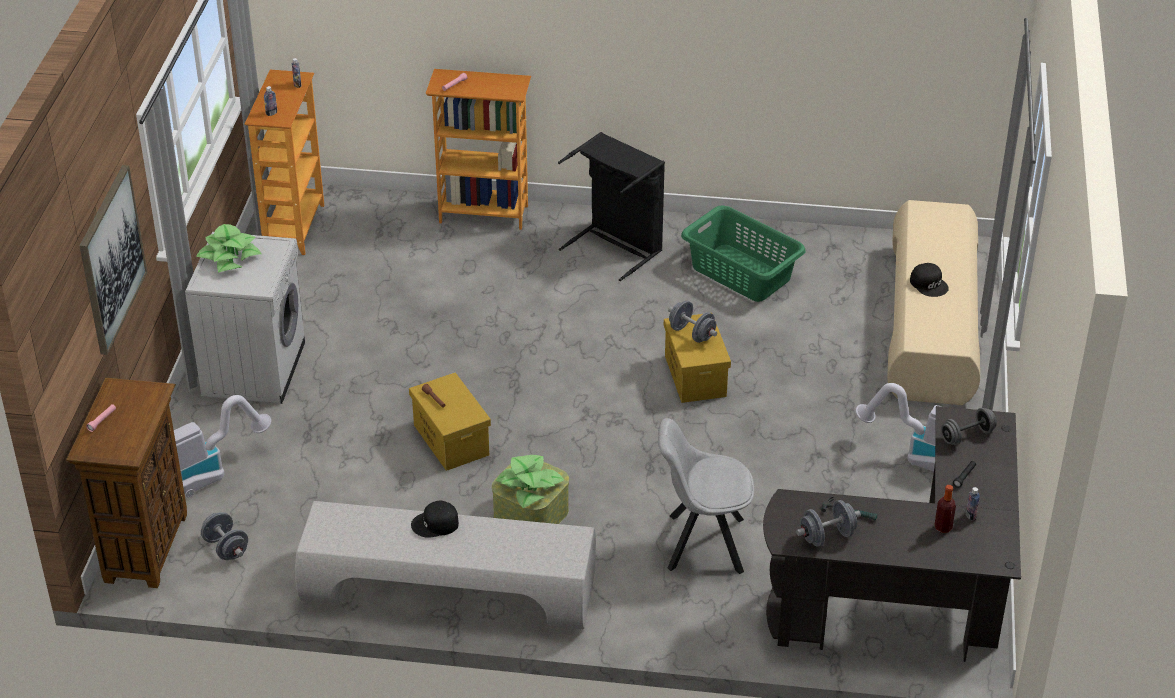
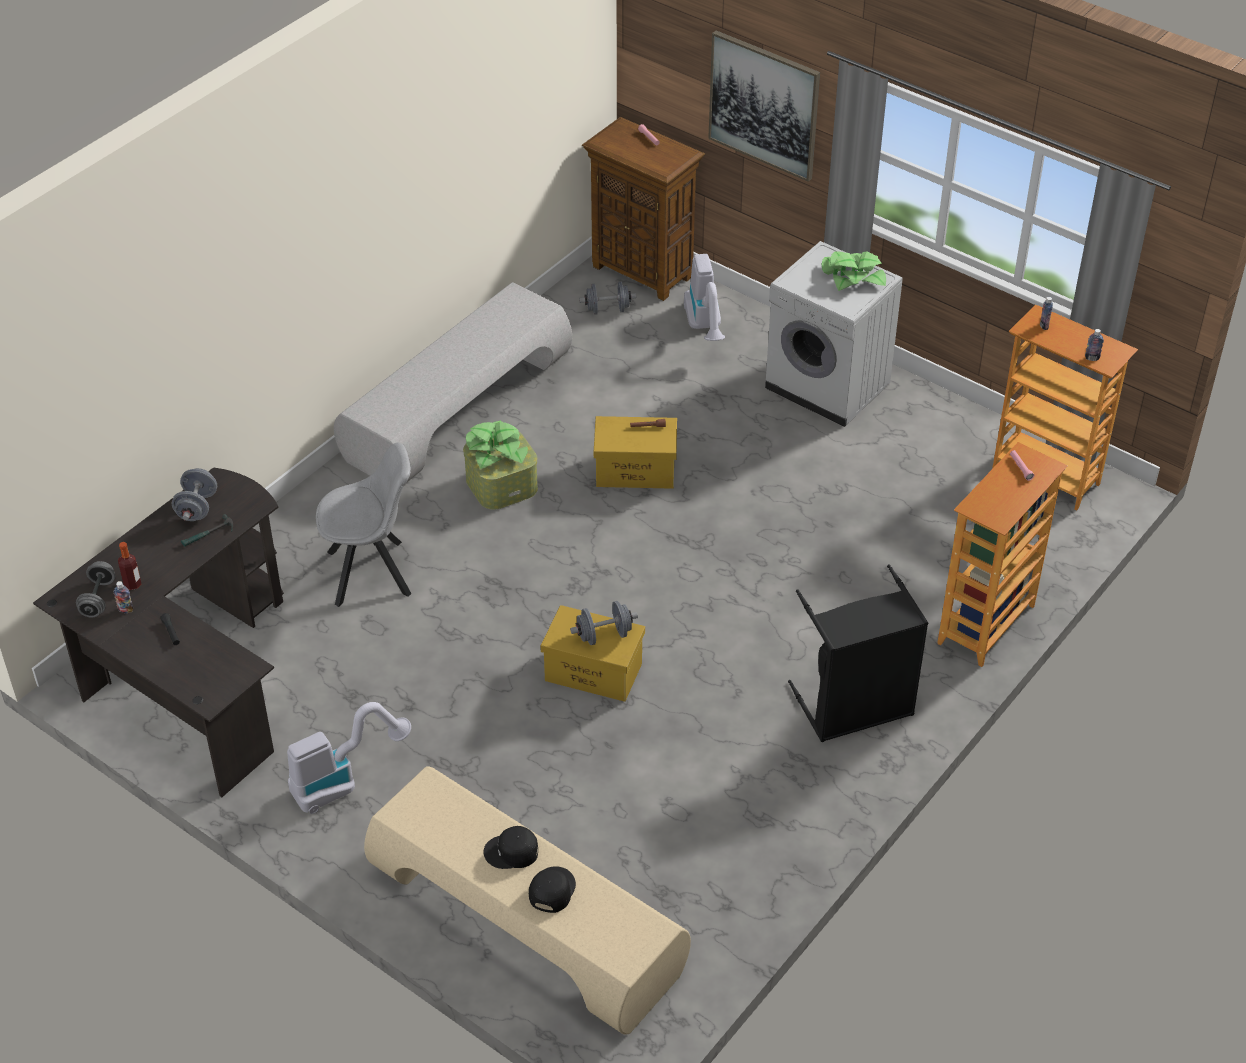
camera: 120 degrees right, 5 degrees up
(435, 524) = (475, 358): black cap -> black cap (551, 890)
(702, 543) = (372, 572): grey chair -> grey chair turned 45 degrees clockwise
(741, 273) = (733, 792): green laundry basket -> none
(967, 436) = (215, 665): grey dumbbell -> grey dumbbell (98, 599)

